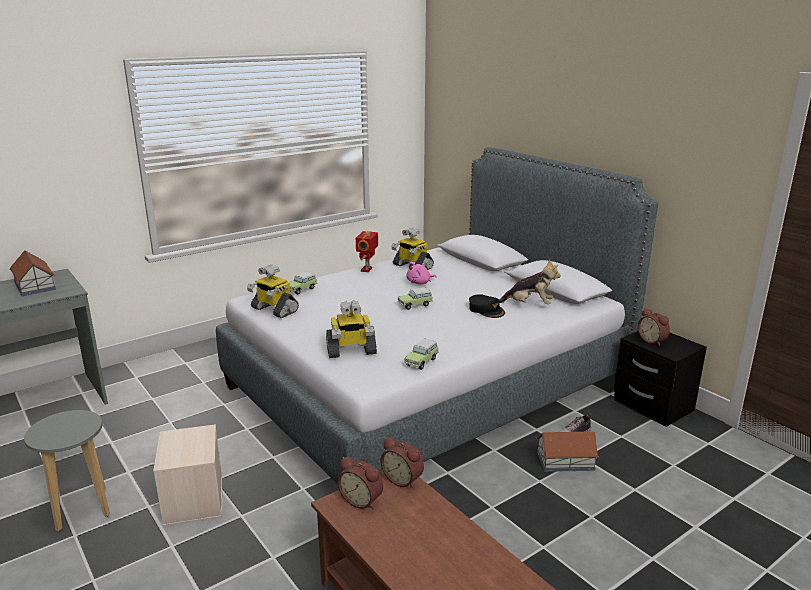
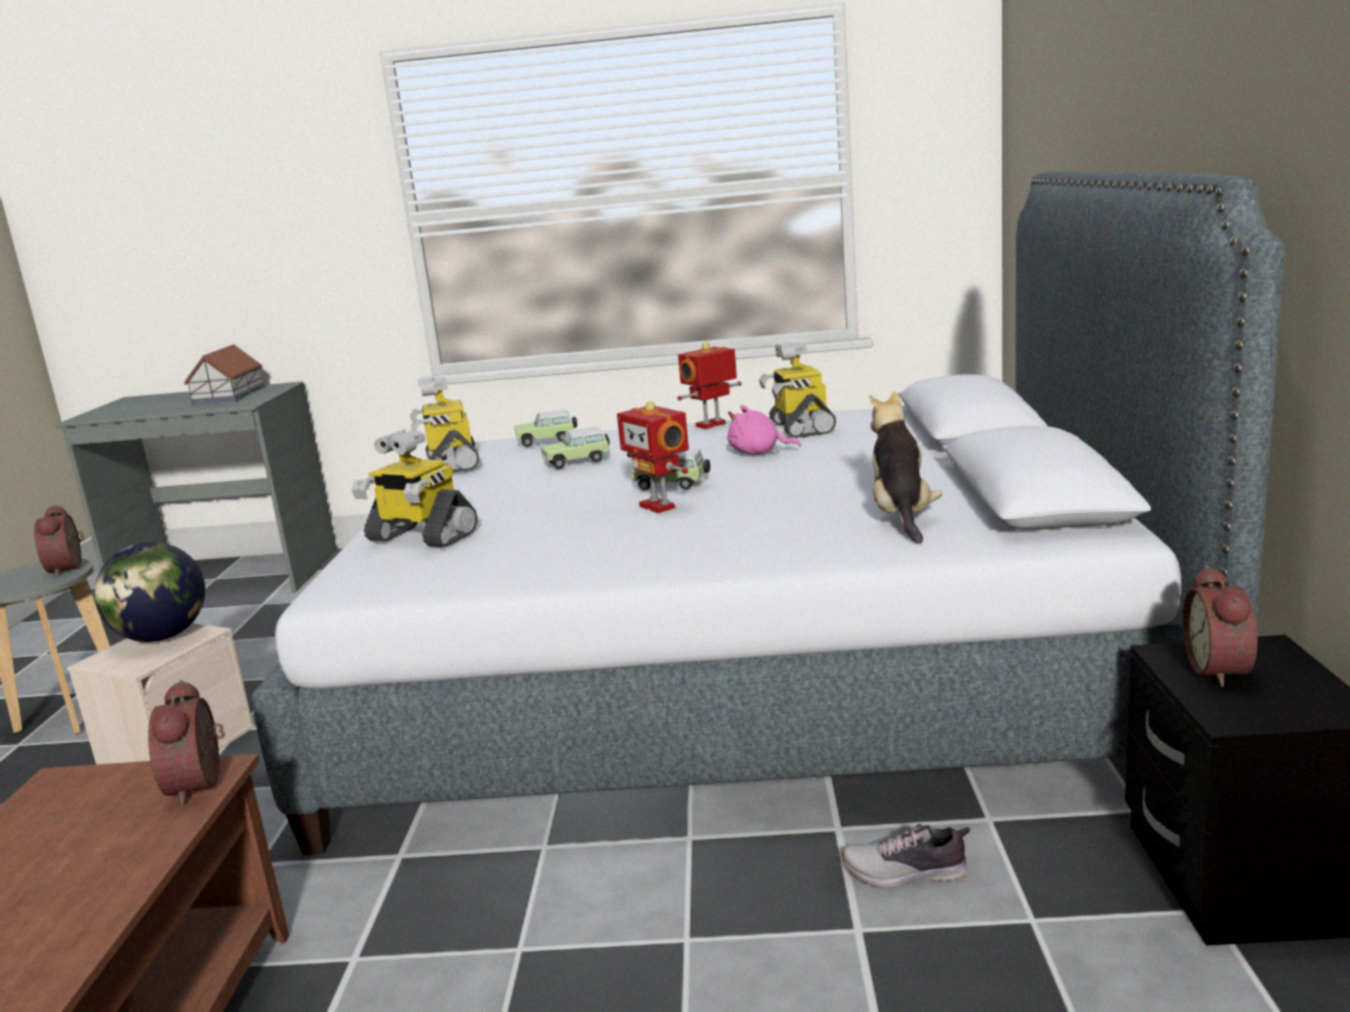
camera: 40 degrees right, 5 degrees down
(182, 439) = (162, 637): none -> globe
(362, 500) = (92, 793): alarm clock -> alarm clock (69, 568)
(422, 361) = (487, 575): toy car -> toy car (578, 461)
(429, 316) = (659, 506): none -> toy robot
(486, 310) = (788, 512): black cap -> none
(529, 305) = (901, 516): plush toy -> plush toy turned 135 degrees counterclockwise
(566, 461) = (807, 921): toy house -> none

